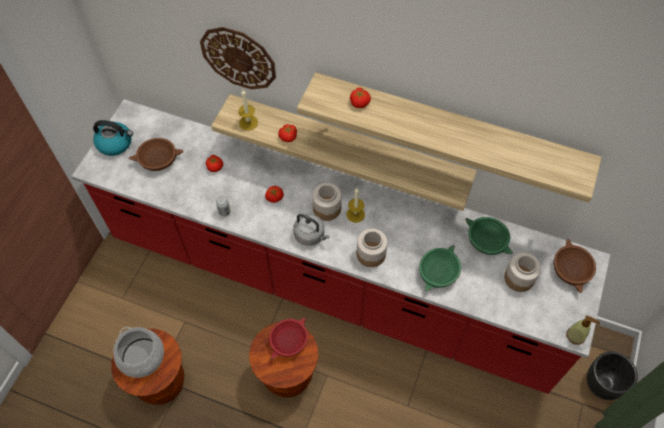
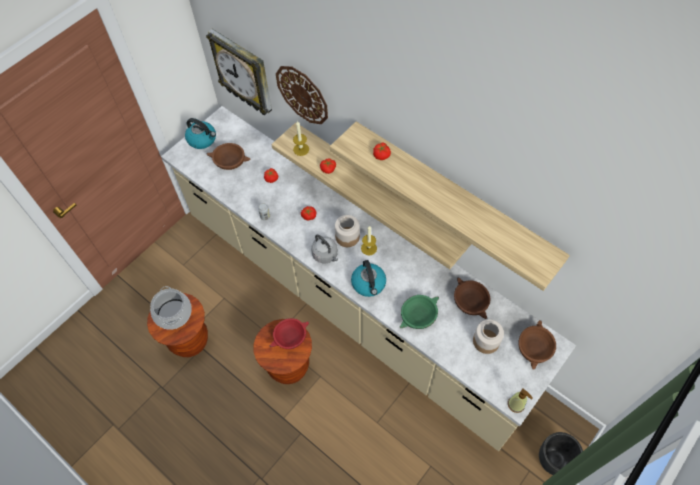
camera: 20 degrees right, 0 degrees up
(152, 52) = (243, 73): none -> wall clock
(332, 283) = (352, 302): red counter -> beige counter
(371, 254) = (369, 284): jar -> kettle
(487, 241) = (471, 302): green bowl -> brown bowl

